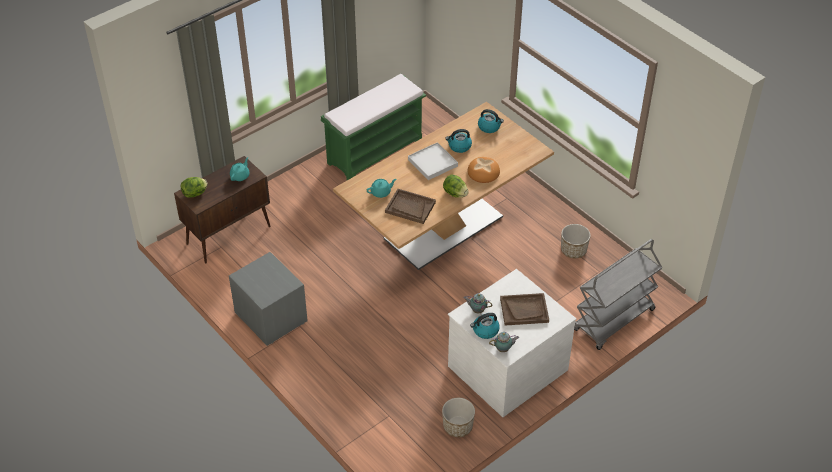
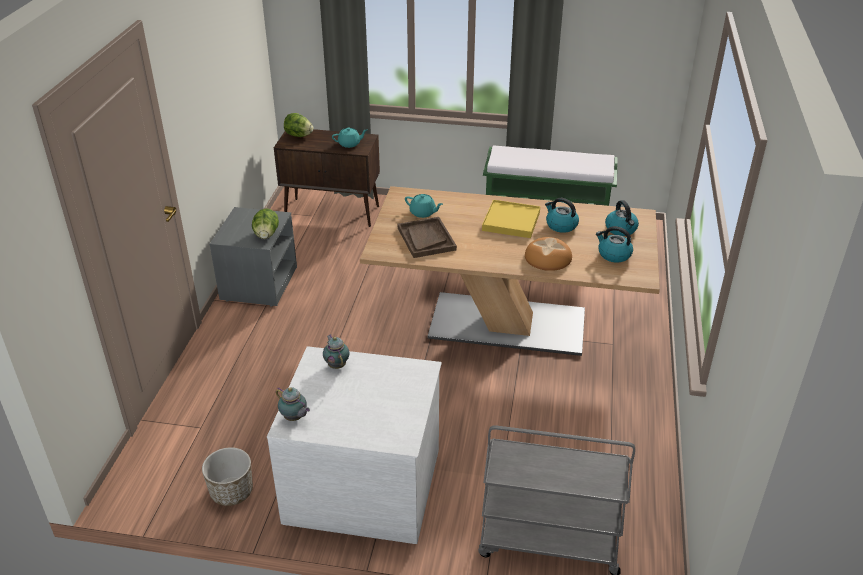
camera: 50 degrees right, 10 degrees down
(432, 163) = (511, 221): white tray -> yellow tray
(455, 194) = (487, 256): lettuce -> lettuce (266, 235)
(485, 331) = (309, 388): kettle -> kettle (613, 255)
(524, 310) = (379, 402): brown tray -> none
(573, 250) = (611, 439): planter -> none

